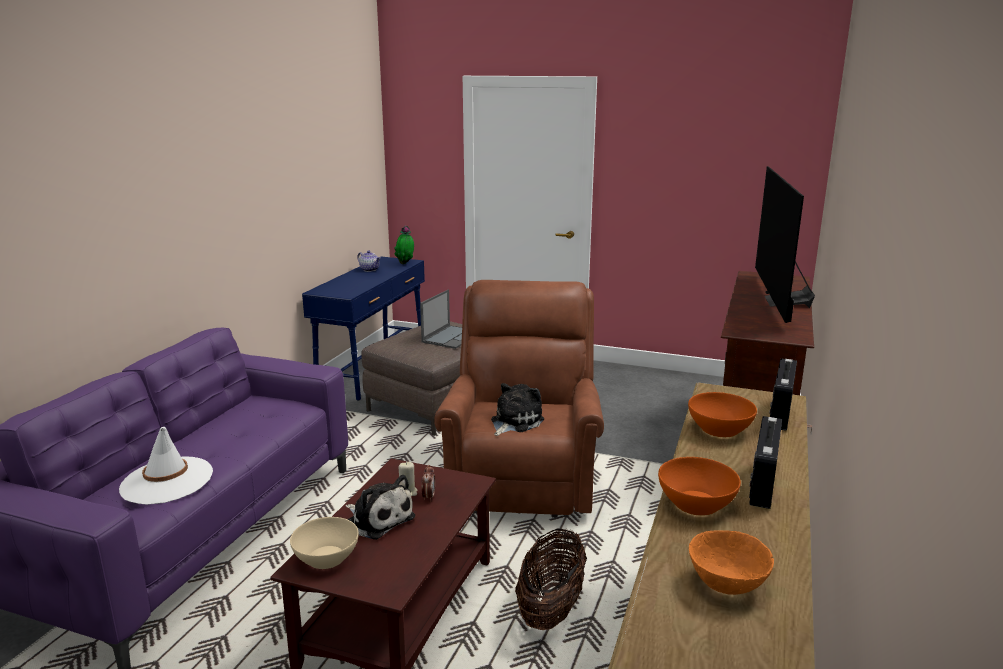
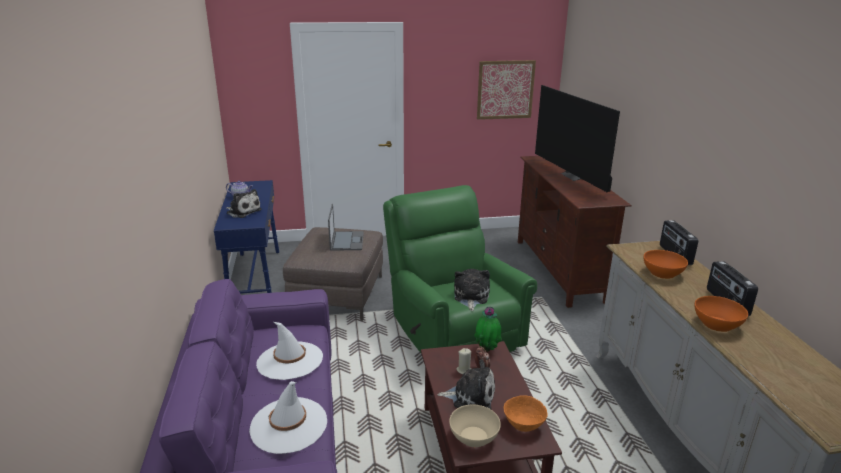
camera: 30 degrees left, 5 degrees up
(243, 428) = (290, 361): none -> white hat
(352, 282) = (243, 211): none -> plush toy
(405, 264) = (263, 186): potted plant -> potted plant (487, 349)
(522, 476) = (452, 332): brown armchair -> green armchair
(551, 609) = (560, 416): basket -> none
(727, 583) = (791, 366): orange bowl -> orange bowl (523, 424)
(738, 174) = (505, 89): none -> picture

